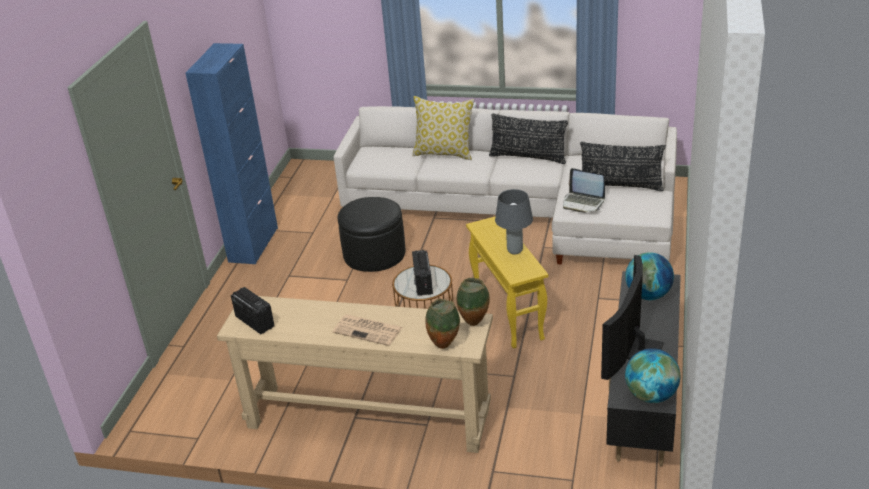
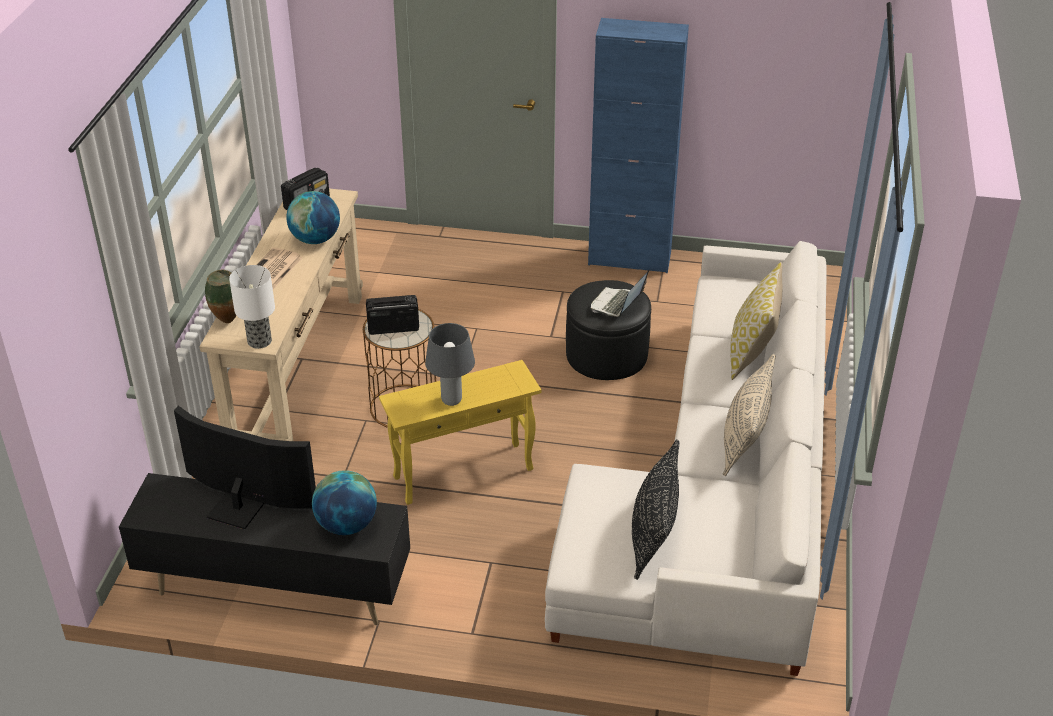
camera: 85 degrees right, 5 degrees up
(475, 324) = (259, 342): vase -> table lamp
(528, 157) = (744, 437): black pillow -> beige pillow
(583, 203) = (604, 488): laptop -> laptop (617, 304)
(651, 395) = (154, 509): globe -> globe (315, 239)

